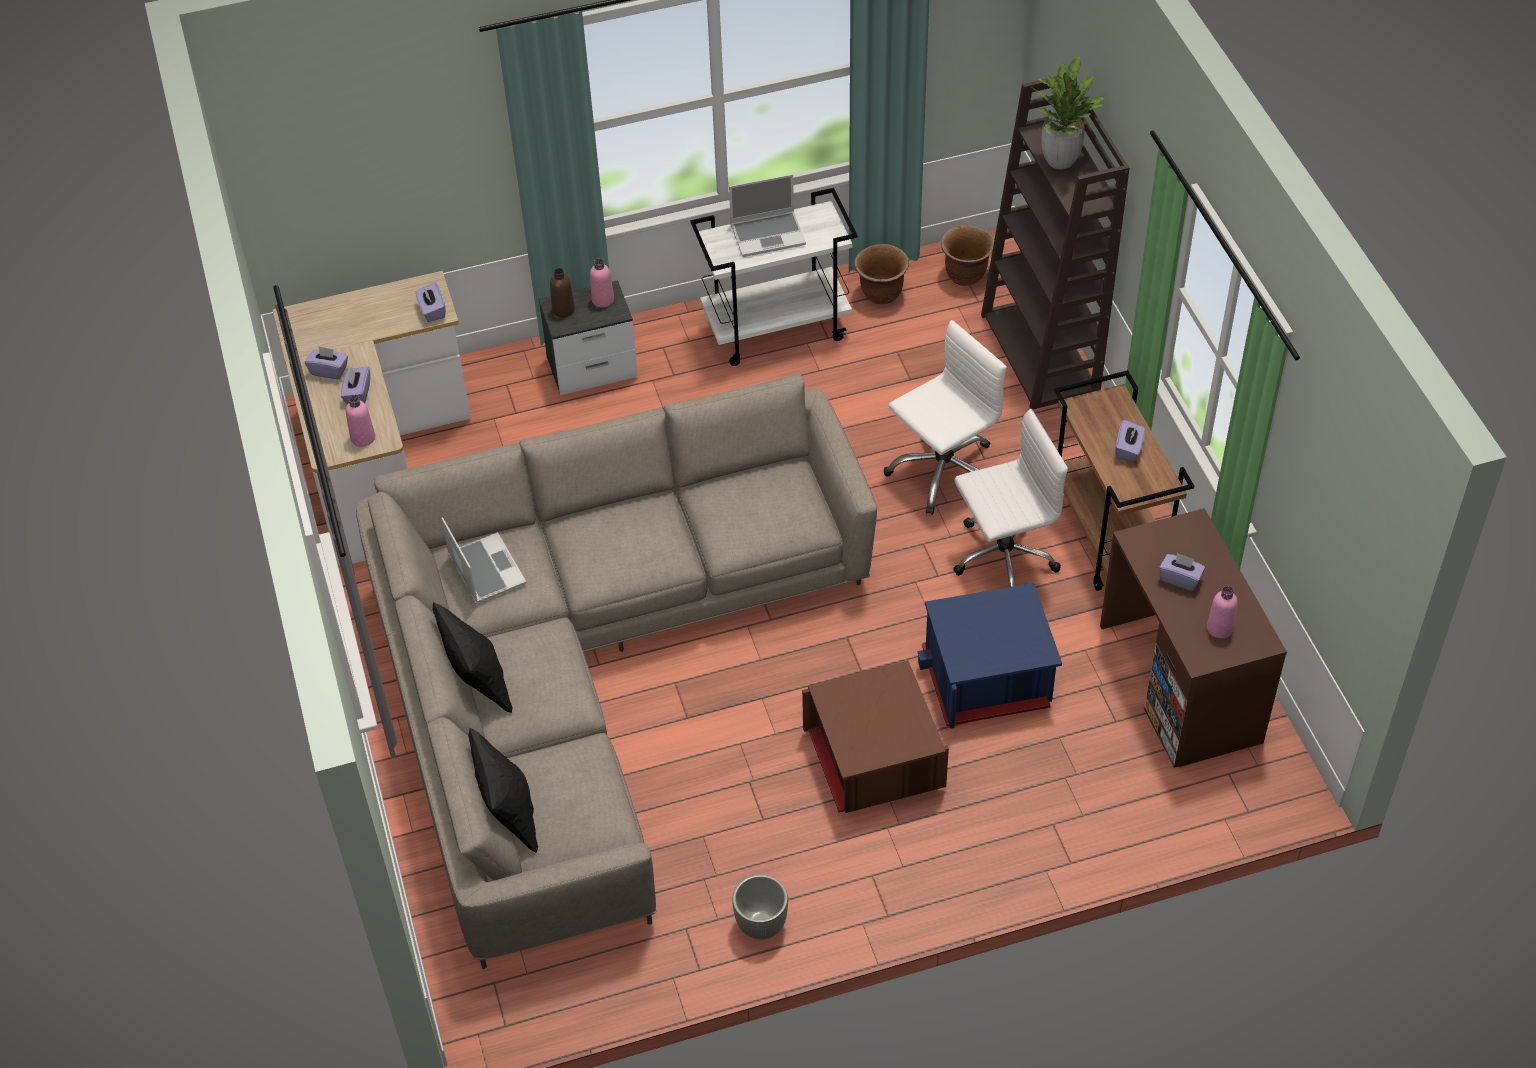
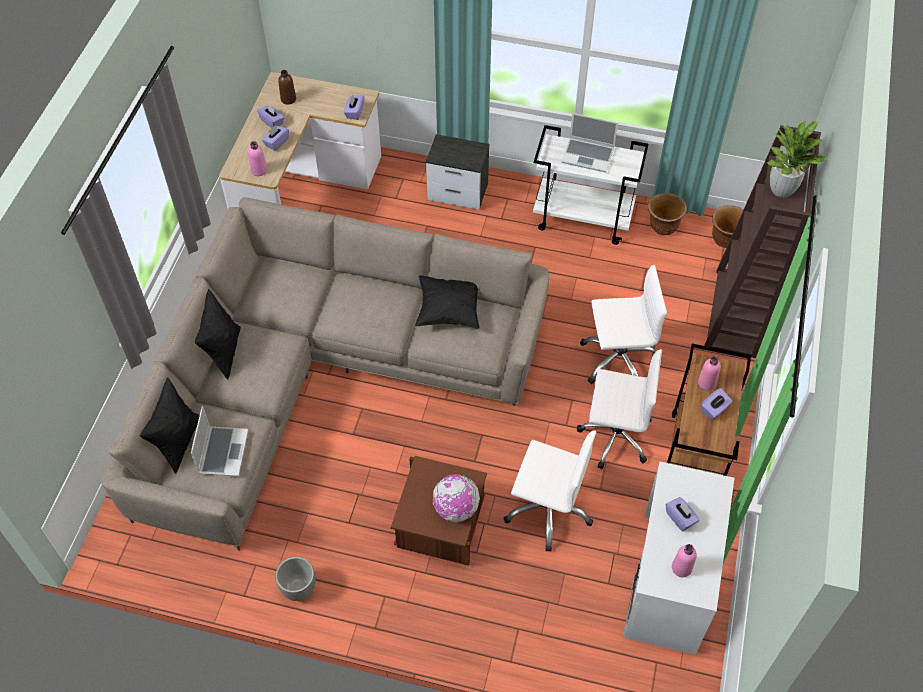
camera: 30 degrees right, 5 degrees up
(485, 569) = (280, 284): laptop -> laptop (222, 451)
(563, 309) = (444, 147): brown bottle -> brown bottle (288, 99)
(603, 300) = (471, 152): pink bottle -> pink bottle (706, 383)
(727, 497) = (449, 310): none -> black pillow
(903, 717) = (456, 509): none -> globe
(988, 678) = (548, 509): blue storage box -> white office chair
(1180, 683) = (669, 581): brown desk -> white desk

